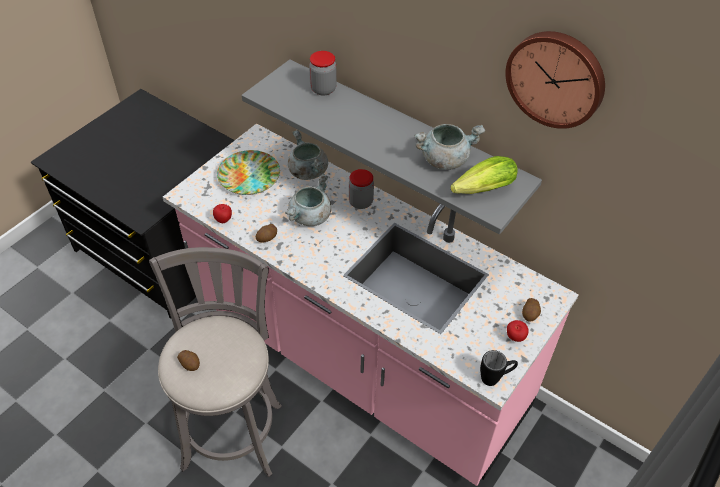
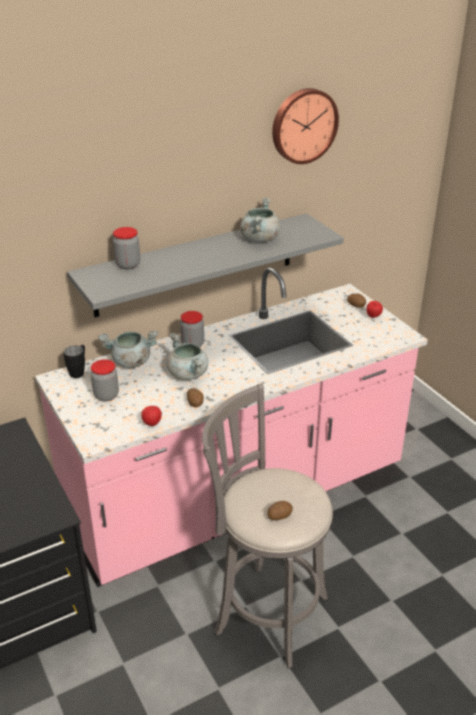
camera: 65 degrees left, 15 degrees down
(249, 176) = (106, 395): plate -> jar
(480, 190) = (302, 234): lettuce -> none
(495, 378) = (403, 334): black mug -> black mug (79, 371)

